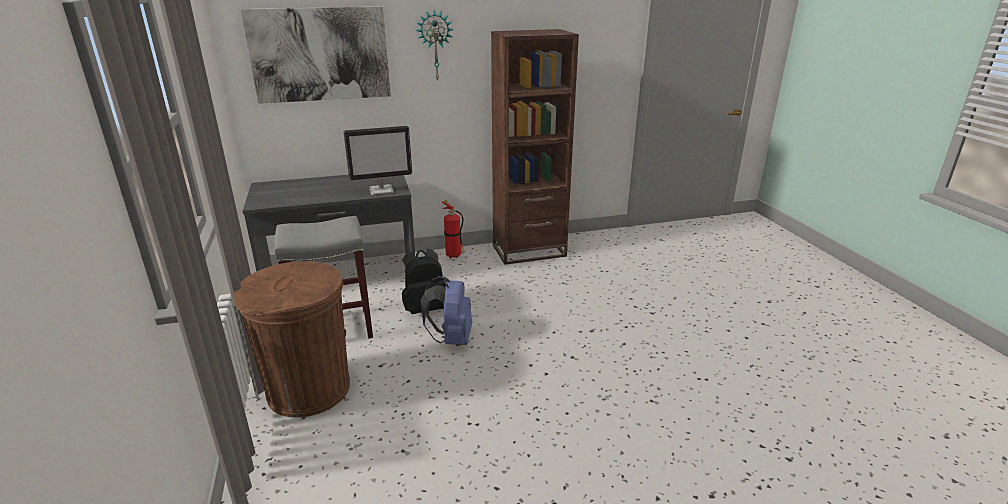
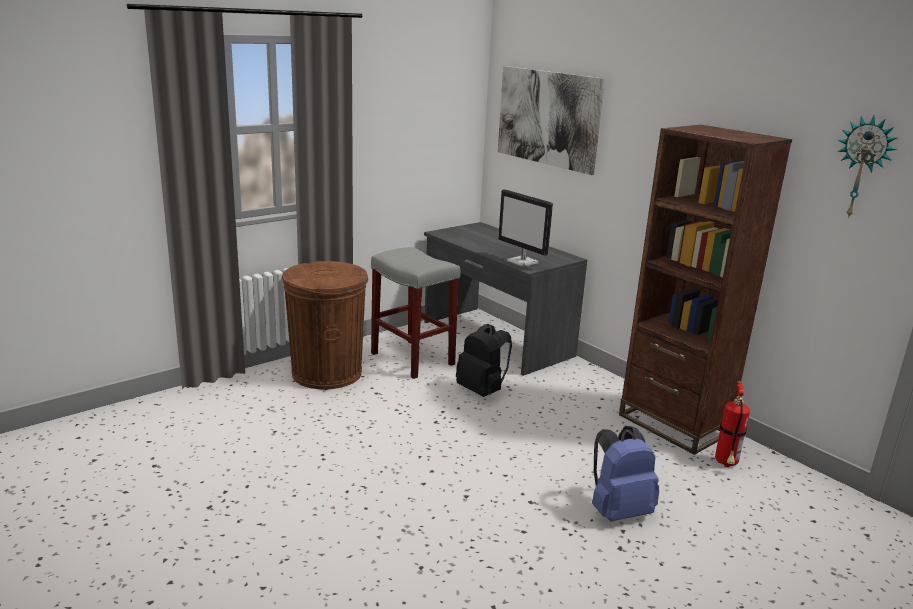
camera: 65 degrees right, 5 degrees down
(435, 45) = (644, 130): wall clock -> wall clock (862, 167)
(451, 339) = (442, 416): blue backpack -> blue backpack (618, 511)
(455, 257) = (599, 382): fire extinguisher -> fire extinguisher (726, 464)

